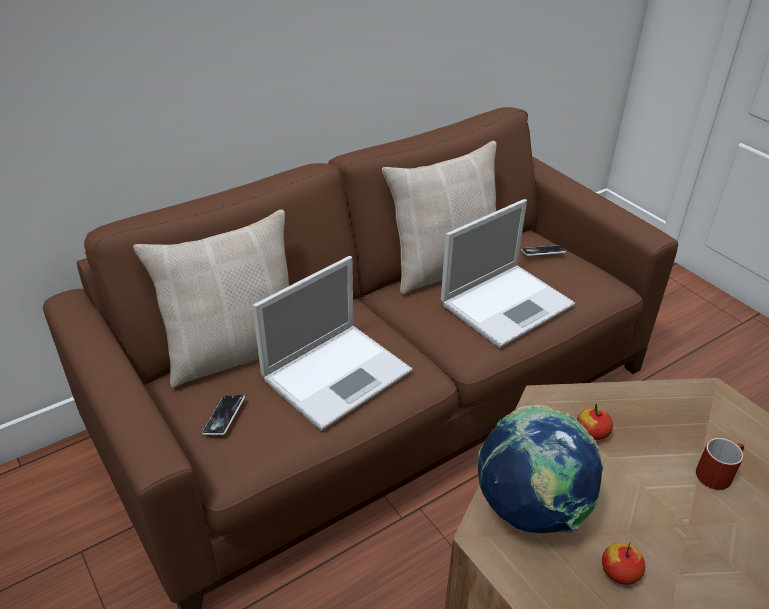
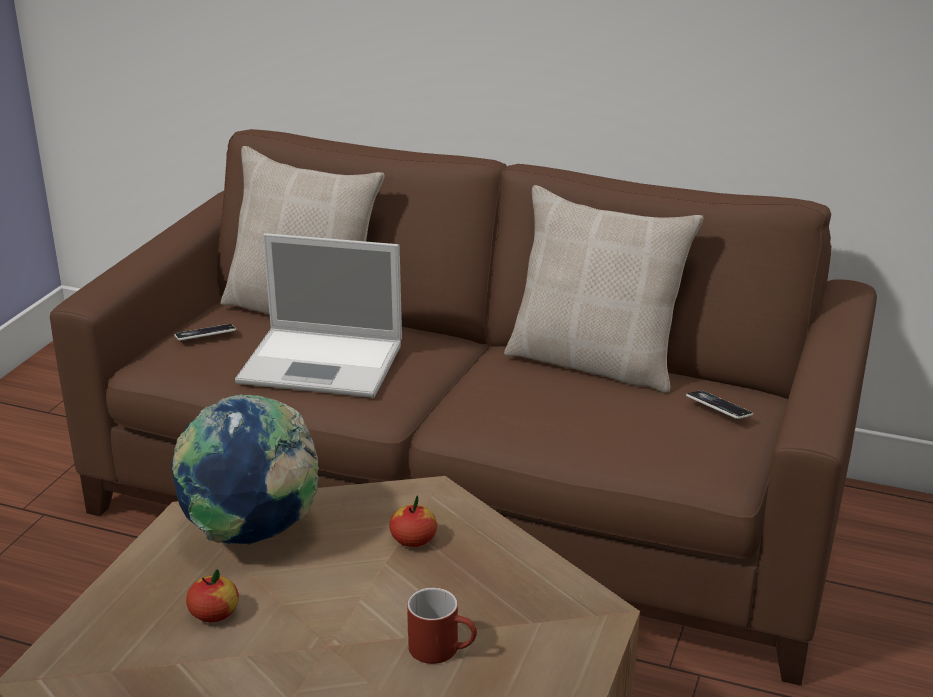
camera: 55 degrees right, 10 degrees down
(508, 303) = (571, 415): laptop -> none

